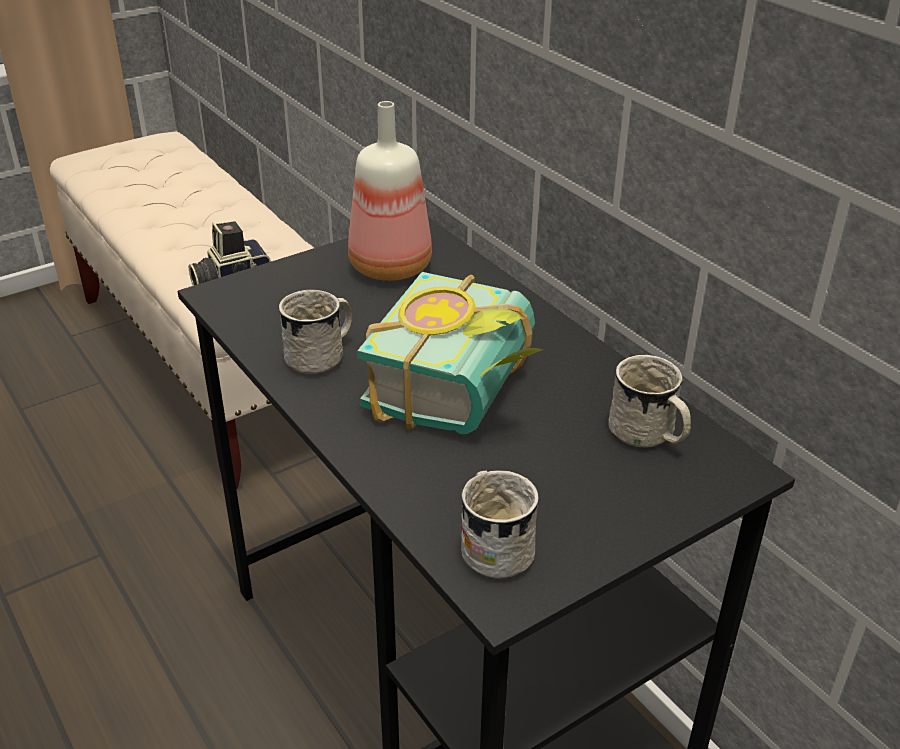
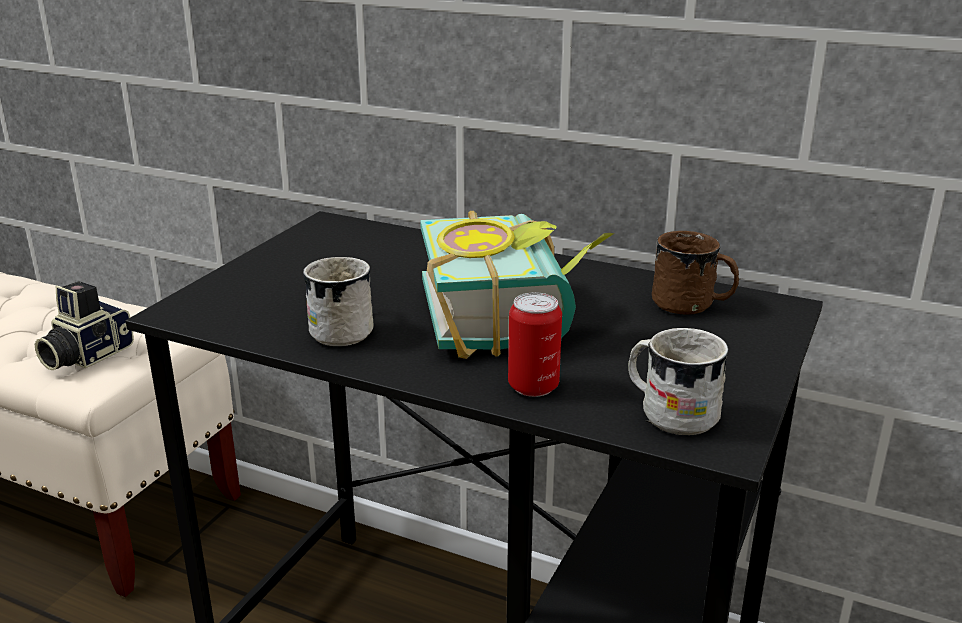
camera: 30 degrees left, 10 degrees down
(391, 268) = (336, 252): bottle -> none
(409, 471) = (533, 386): none -> can
(648, 436) = (692, 305): white mug -> brown mug

